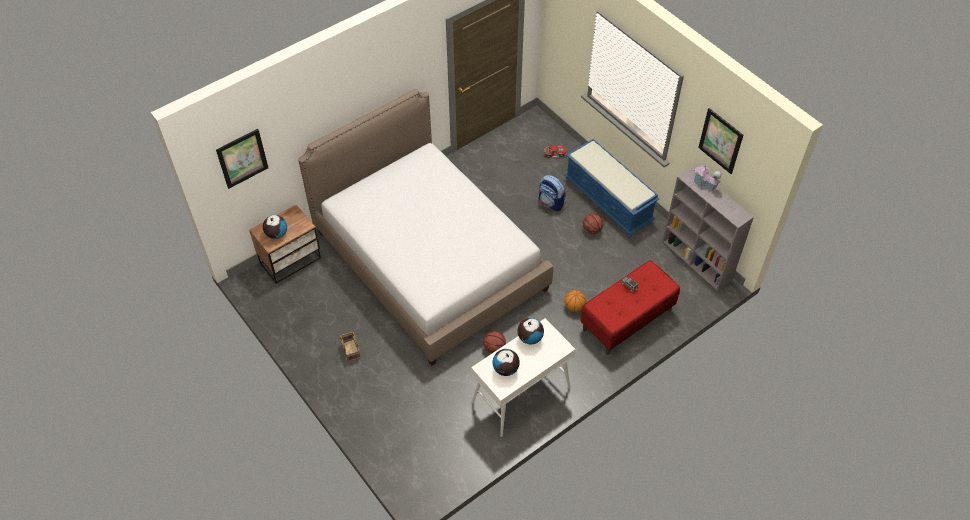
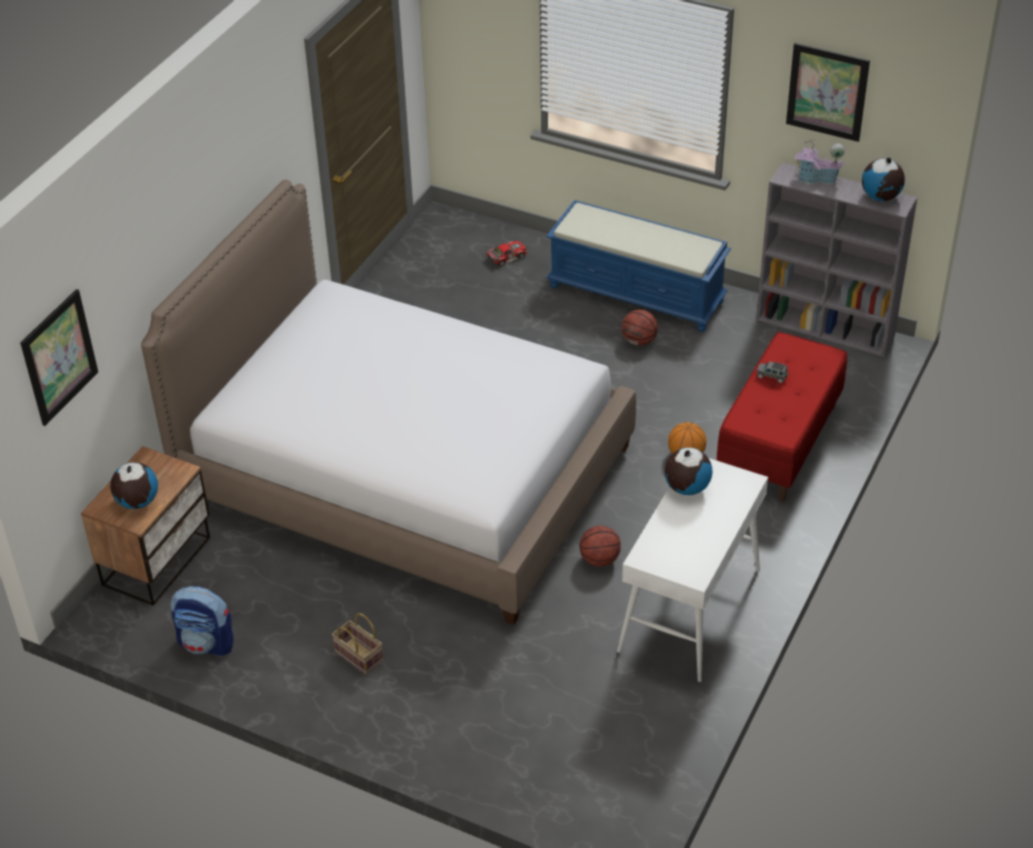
camera: 25 degrees left, 10 degrees down
(505, 369) = (680, 545): globe -> globe (881, 197)
(551, 203) = (549, 326): backpack -> backpack (207, 643)

